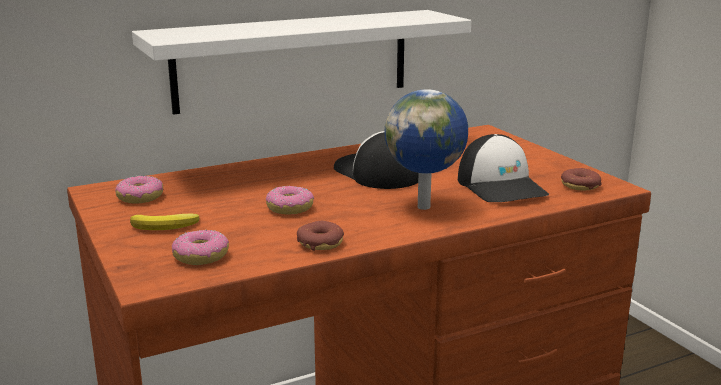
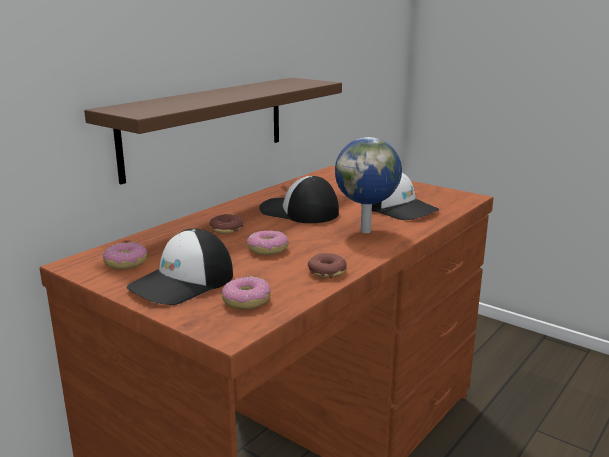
camera: 25 degrees left, 0 degrees up
(166, 226) = (183, 282): banana -> cap
(293, 60) = (206, 126): white shelf -> brown shelf
(580, 186) = (447, 199): donut -> donut (226, 229)

